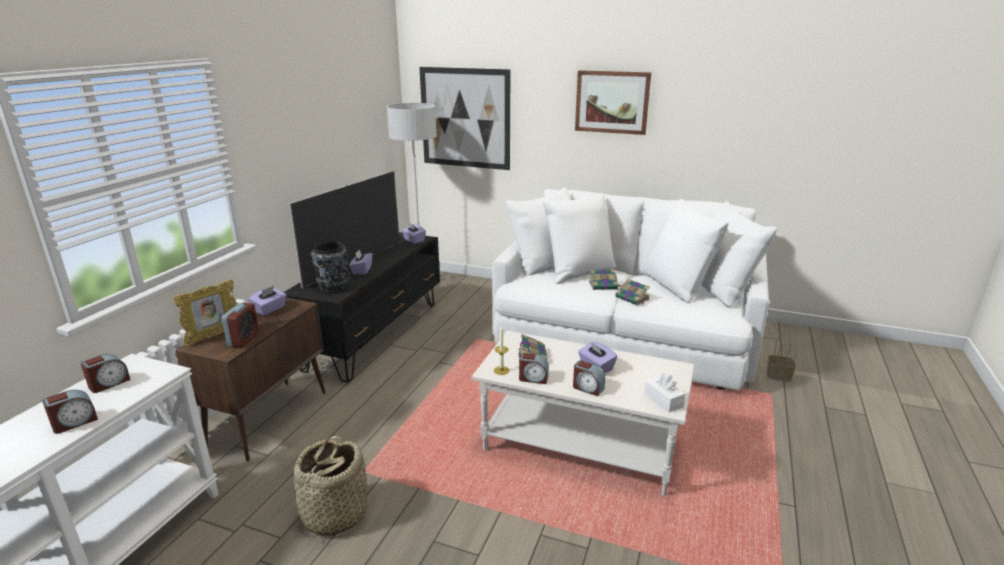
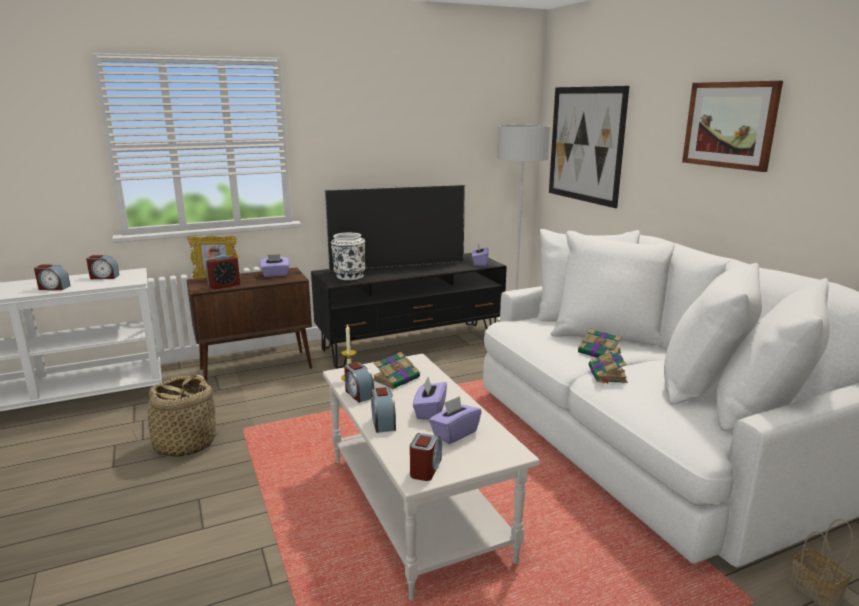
camera: 45 degrees right, 5 degrees down
(333, 287) = (349, 276): black vase -> white vase
(361, 270) = (392, 272): purple tissue box -> purple tissue box (454, 433)
(663, 400) = (425, 468): white tissue box -> alarm clock

